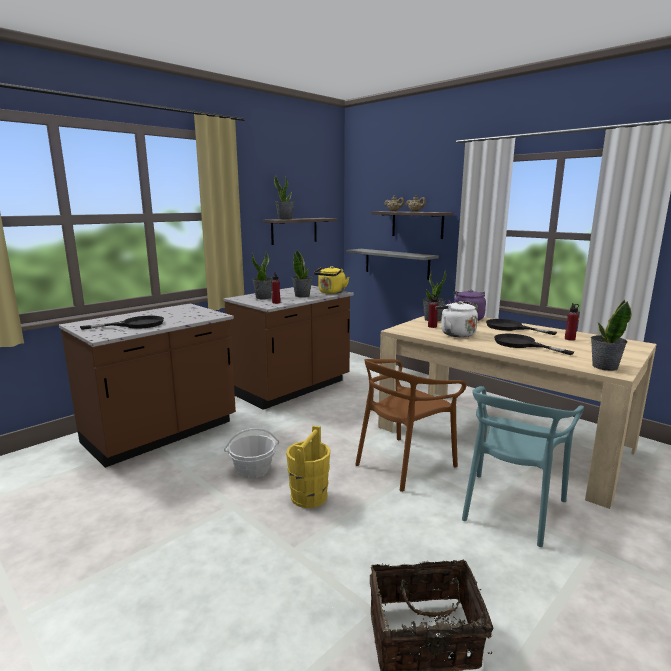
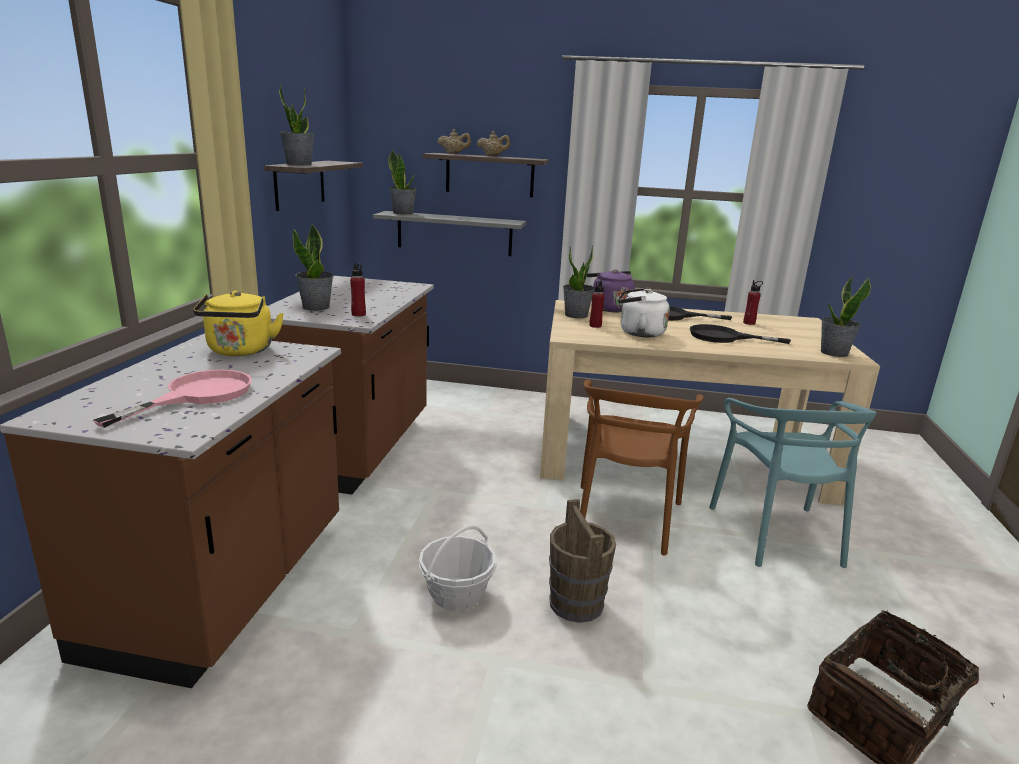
camera: 35 degrees left, 5 degrees up
(135, 325) = (197, 395): black frying pan -> pink frying pan
(302, 295) = (372, 297): potted plant -> potted plant (403, 213)
(309, 496) = (576, 603): yellow bucket -> brown bucket
(331, 293) = (403, 287): yellow kettle -> yellow kettle (240, 351)

